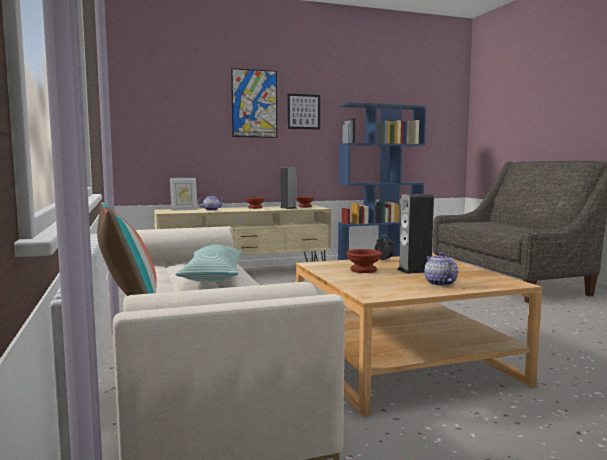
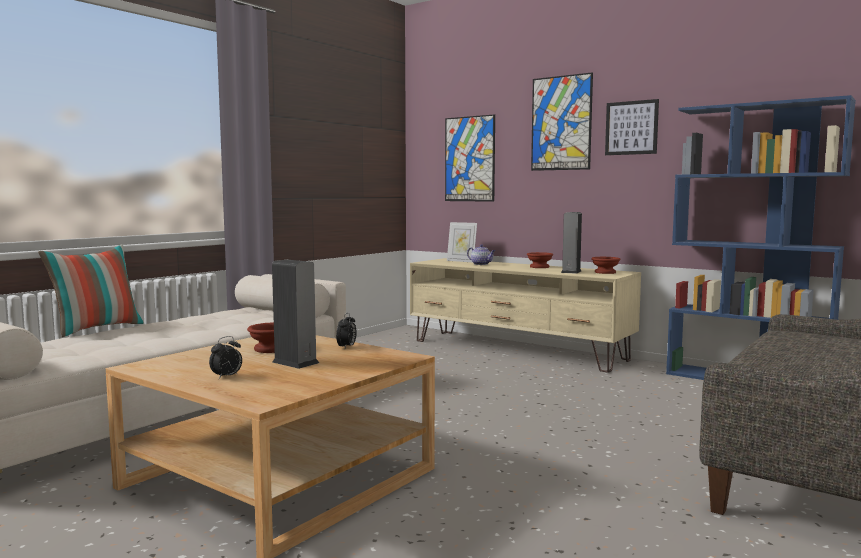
camera: 55 degrees right, 0 degrees up
(174, 125) = (469, 159): none -> picture
(213, 275) = (218, 326): pillow -> none
(439, 283) = (227, 377): teapot -> alarm clock

